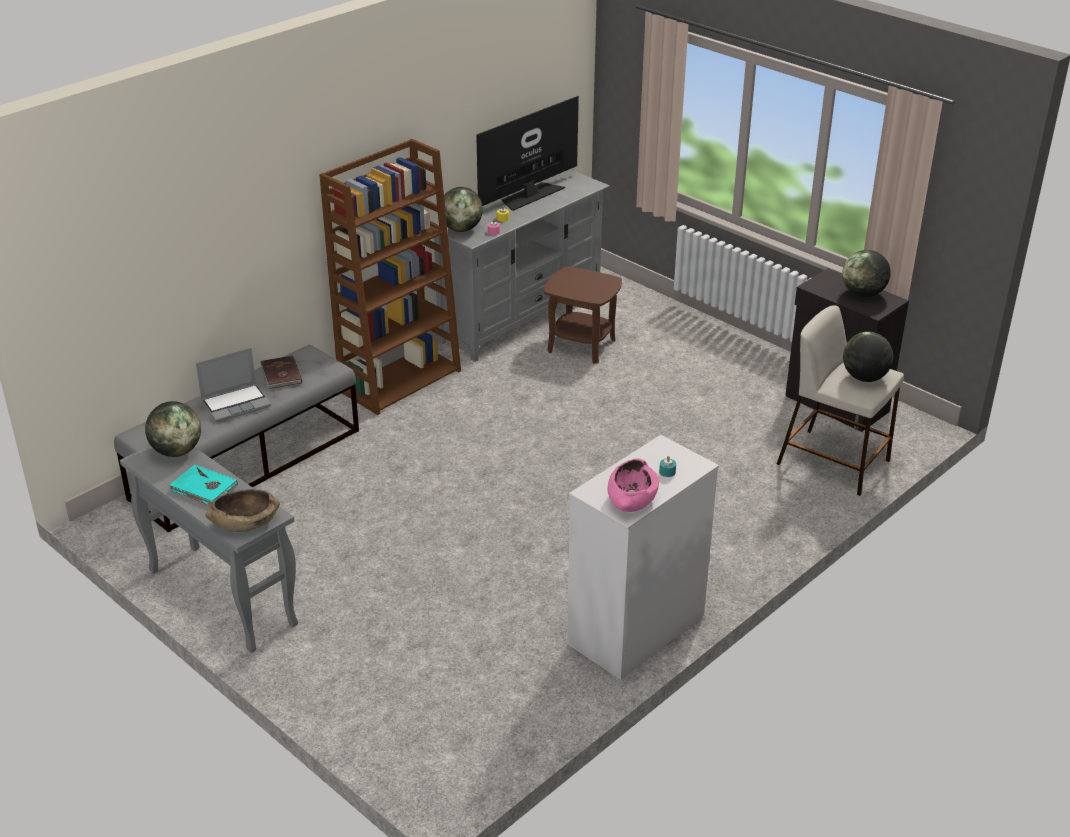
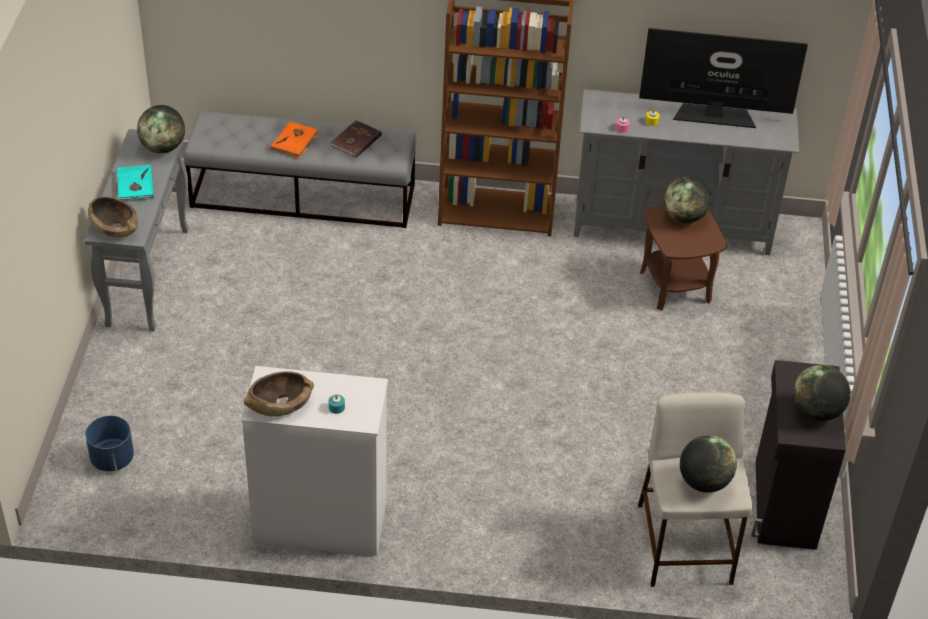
camera: 50 degrees right, 10 degrees up
(236, 403) = (295, 142): laptop -> orange book
(426, 725) = (112, 459): none -> blue planter
(461, 229) = (603, 108): globe -> globe (684, 217)
(631, 499) = (279, 404): pink bowl -> brown bowl

